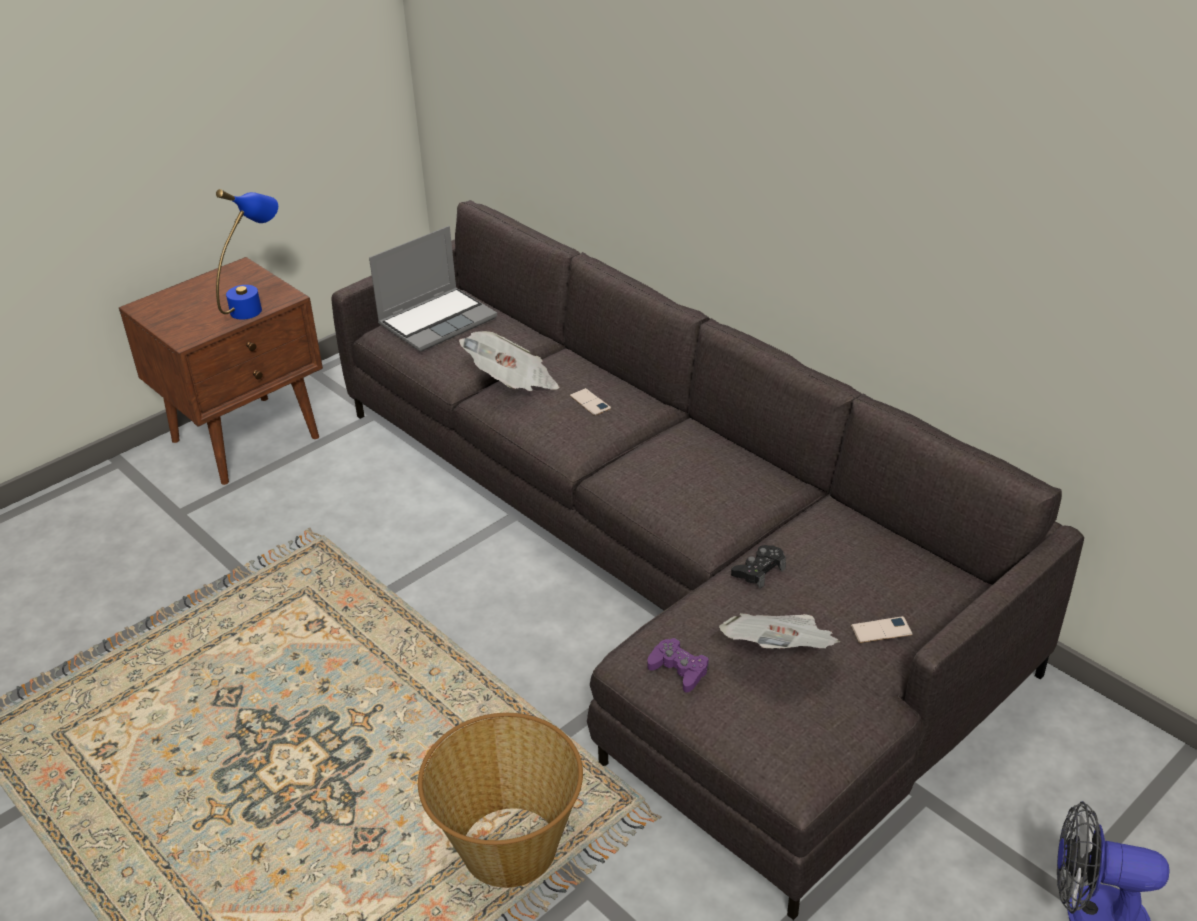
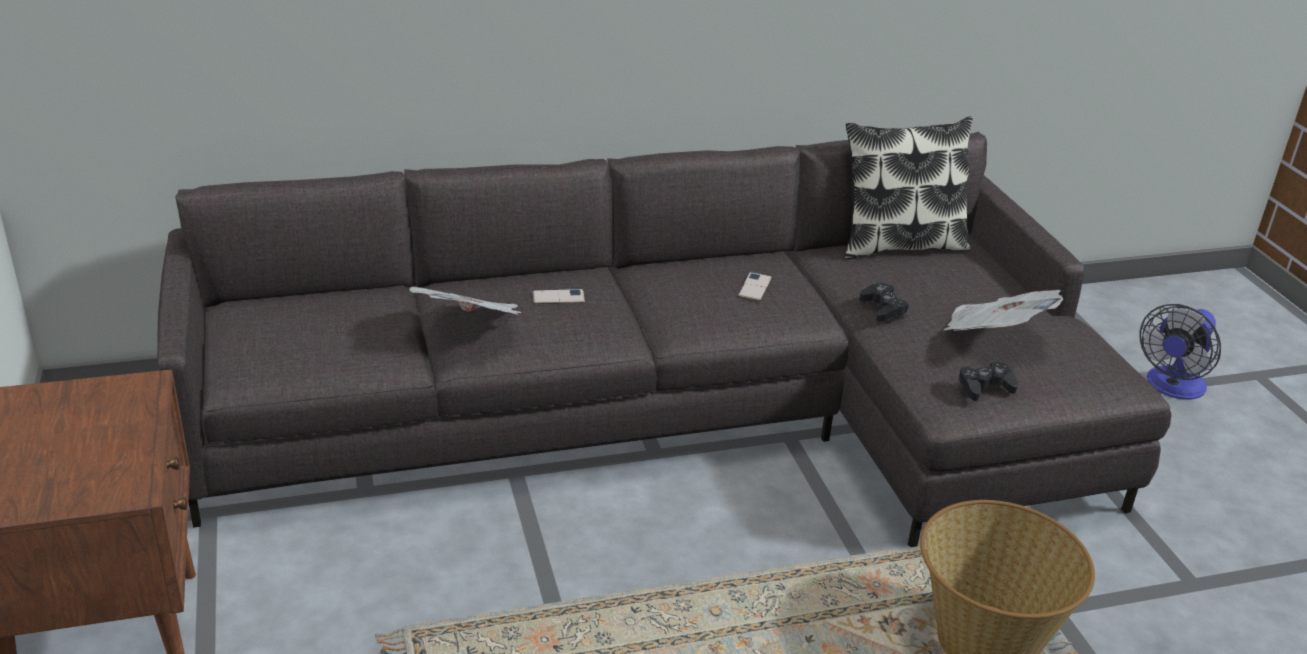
camera: 65 degrees left, 5 degrees down
(256, 304) = (127, 411): blue table lamp -> none
(438, 320) = (280, 331): laptop -> none
(679, 670) = (985, 387): purple game controller -> black game controller
(881, 630) = (993, 287): phone -> phone (754, 287)
(908, 549) = (899, 244): none -> pillow

